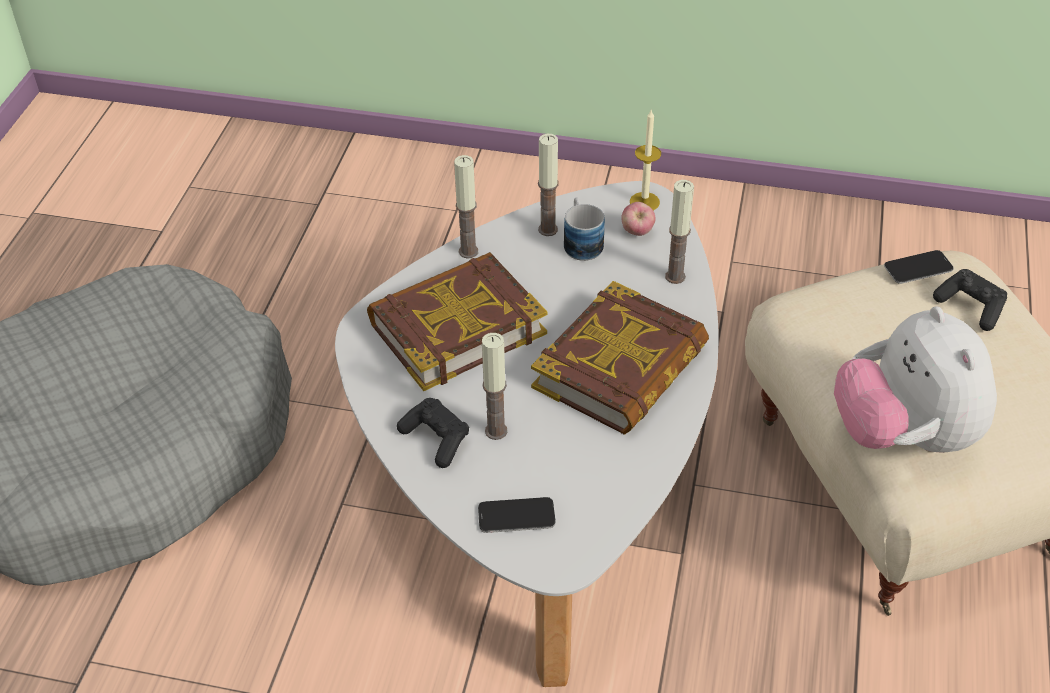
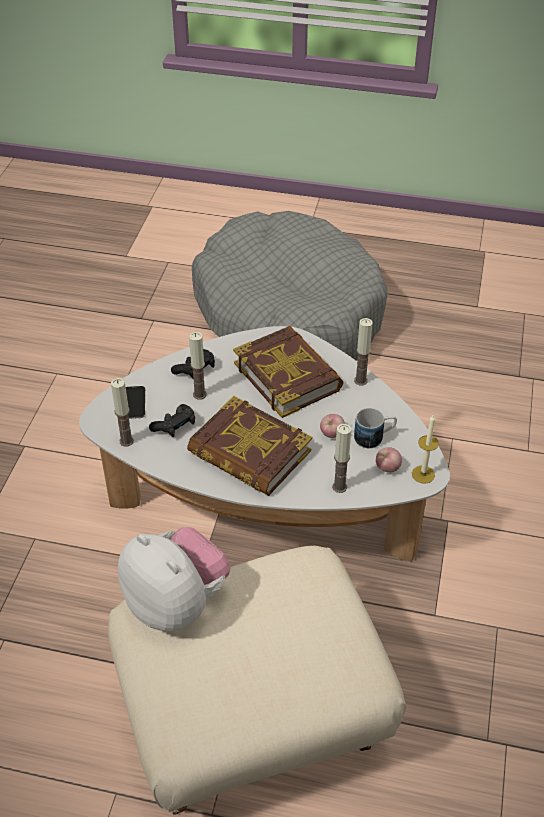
camera: 90 degrees right, 0 degrees up
(548, 229) = (386, 420): candle -> candle (126, 441)
(578, 282) = (332, 434): none -> apple
(903, 435) = (176, 603): plush toy -> plush toy turned 60 degrees clockwise
(918, 268) = (353, 642): phone -> none
(970, 307) = (305, 670): black game controller -> black game controller (175, 426)

